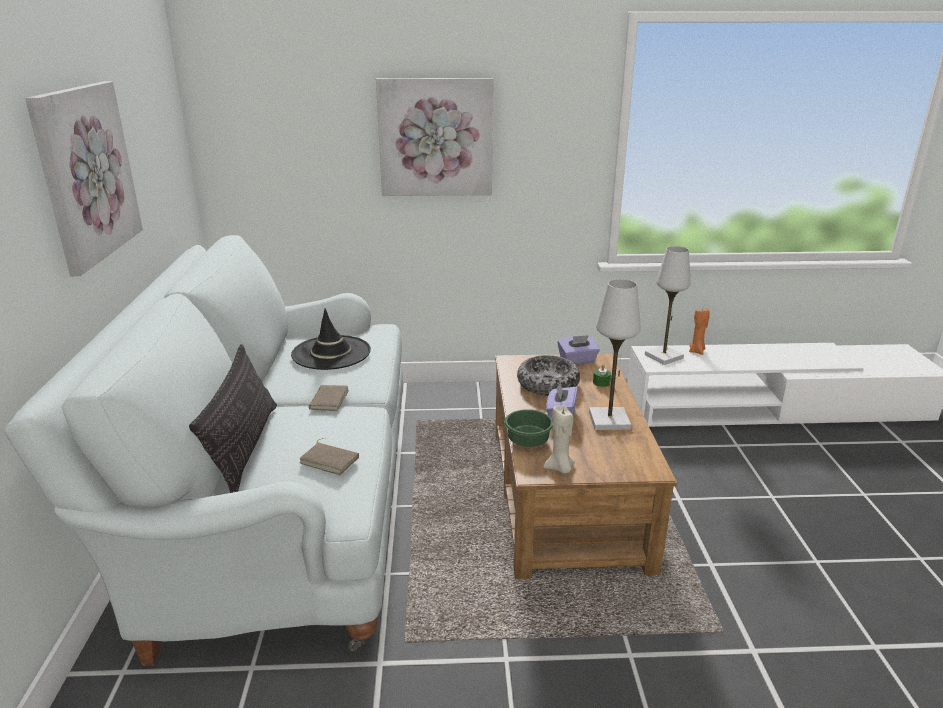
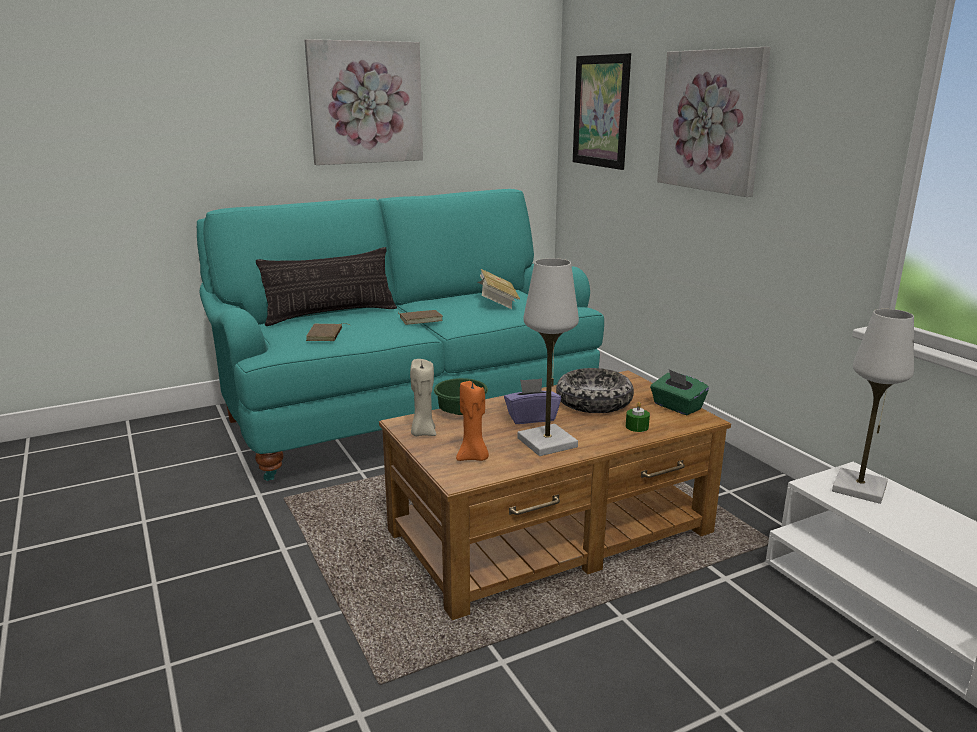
camera: 65 degrees right, 5 degrees down
(272, 135) = (601, 111): none -> picture
(280, 511) = (406, 411): white sofa -> turquoise sofa
(331, 353) = (497, 302): black hat -> book
(577, 360) = (677, 407): purple tissue box -> green tissue box
(697, 351) = (928, 512): orange candle -> orange candle (473, 457)

